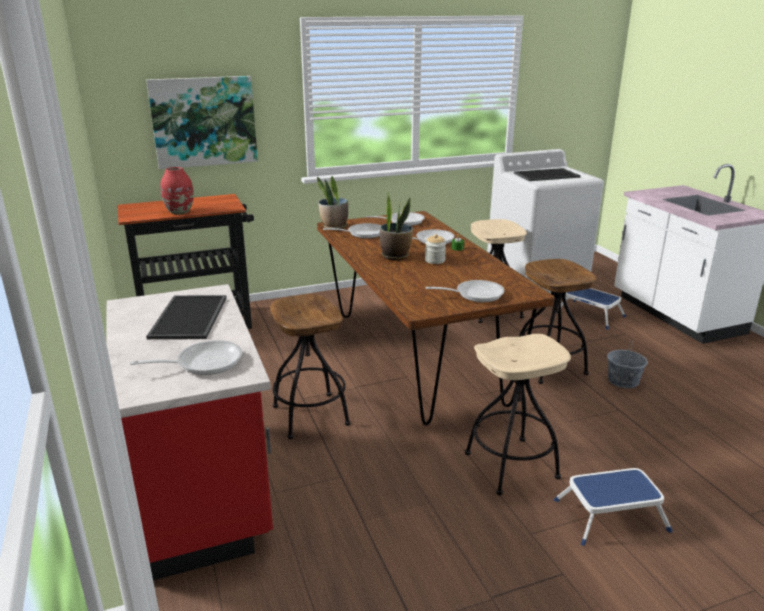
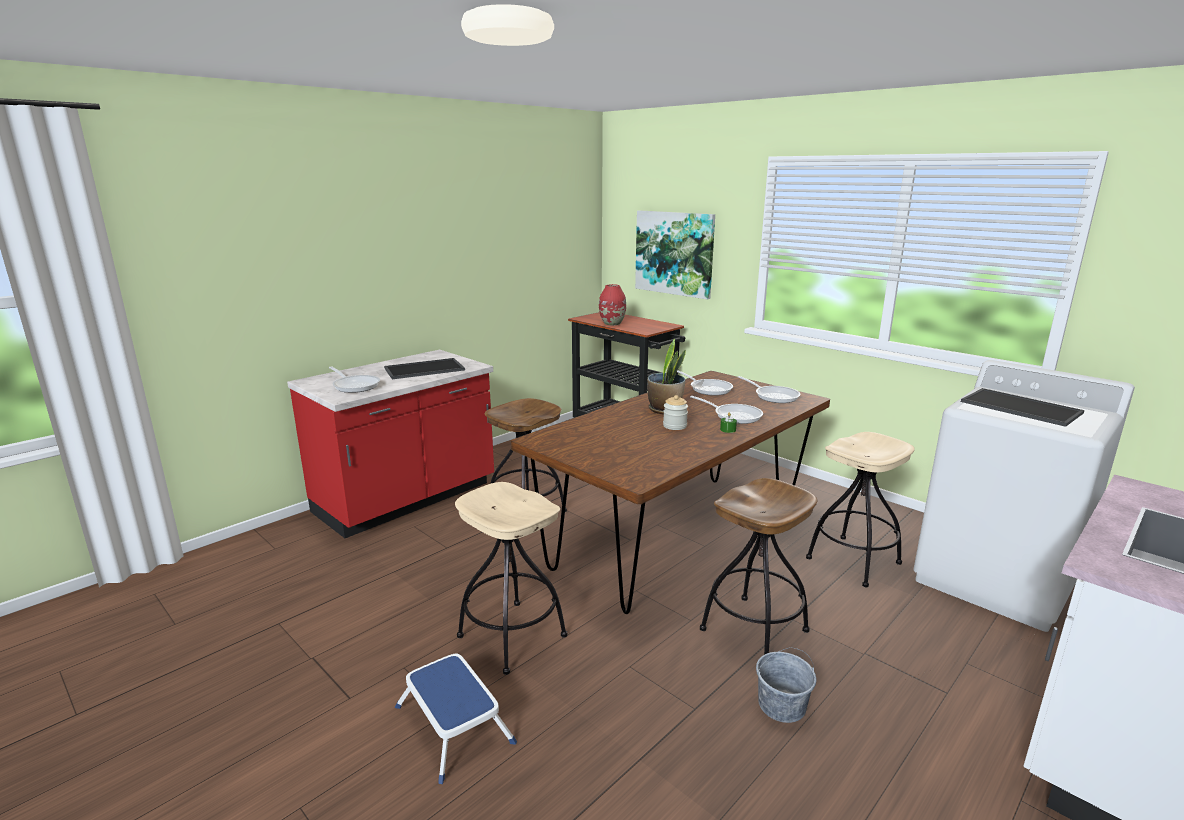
camera: 65 degrees right, 5 degrees down
(334, 227) = (709, 377): potted plant -> none
(475, 294) = (601, 455): frying pan -> none
(589, 314) = (965, 646): blue step ladder -> none

